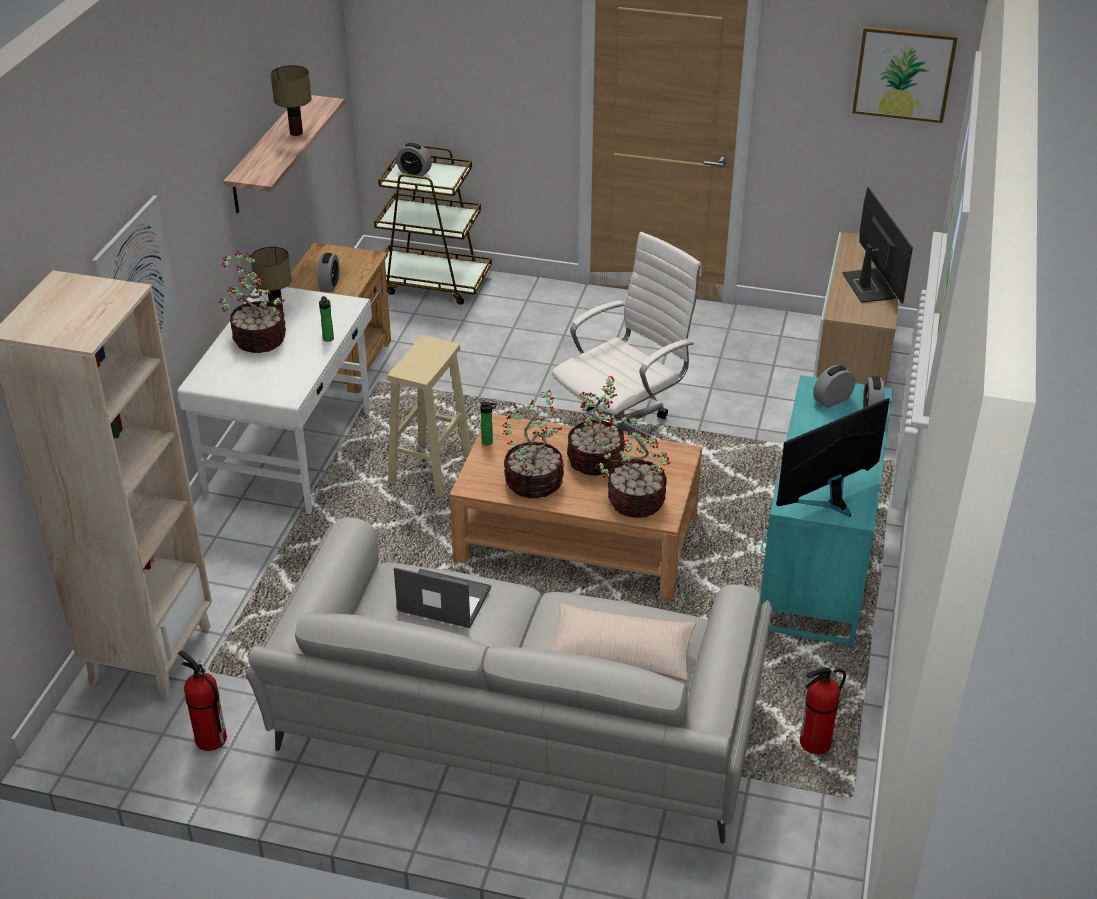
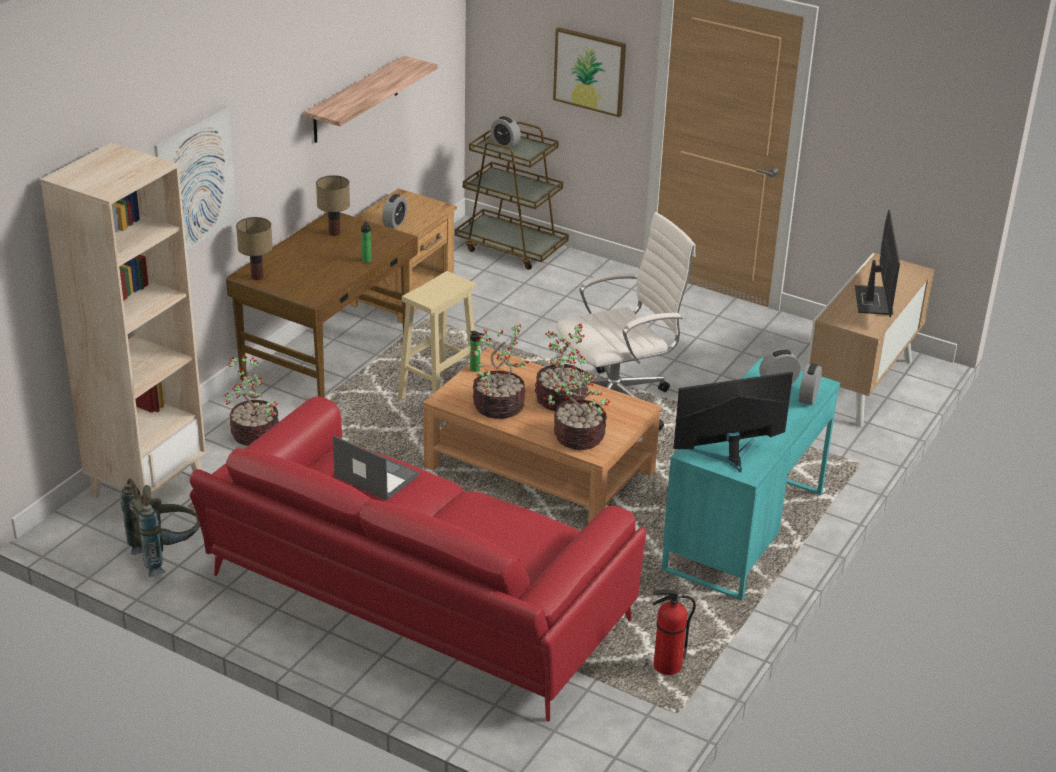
camera: 15 degrees right, 5 degrees down
(209, 738) = (166, 555): fire extinguisher -> grey backpack
(258, 339) = (309, 251): potted plant -> potted plant (253, 434)
(292, 452) = (328, 360): white desk -> brown desk
(295, 132) = (382, 84): table lamp -> table lamp (256, 277)
(514, 730) = (414, 601): grey sofa -> red sofa
(621, 653) = (503, 544): beige pillow -> none
(904, 73) = (937, 109): picture -> picture (590, 71)

